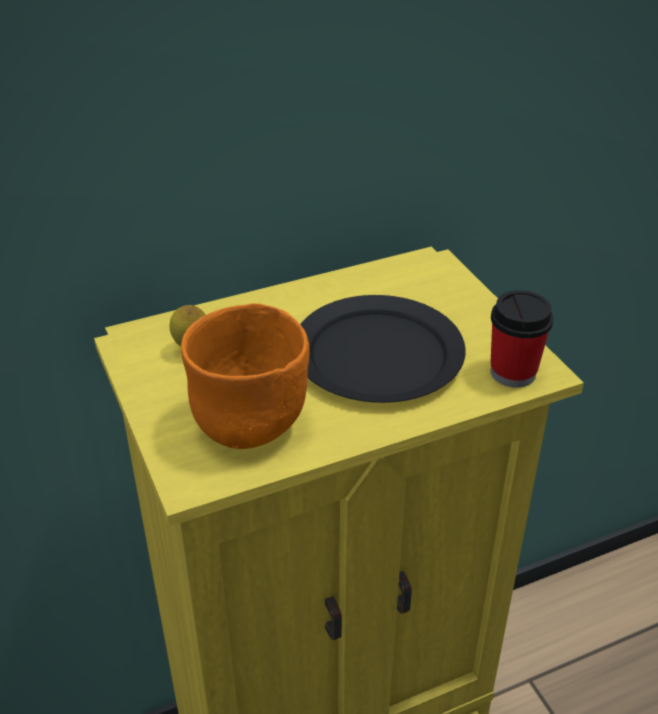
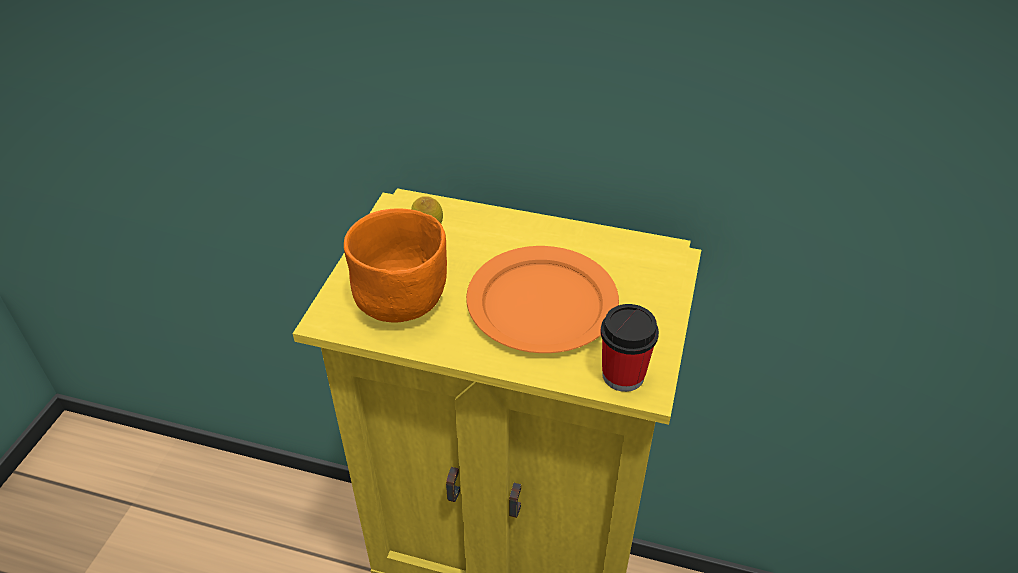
camera: 40 degrees right, 5 degrees up
(378, 355) = (541, 304): black plate -> orange plate

